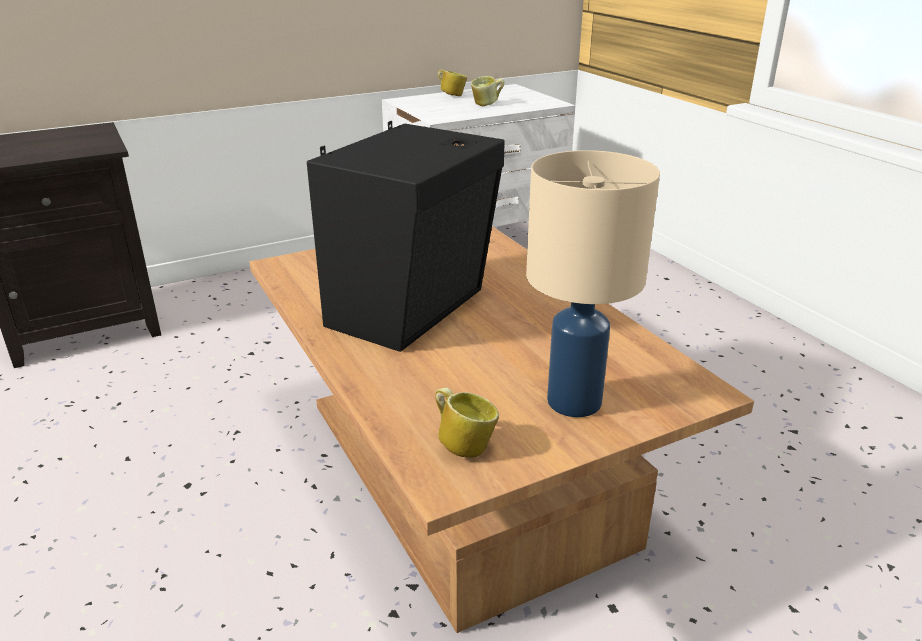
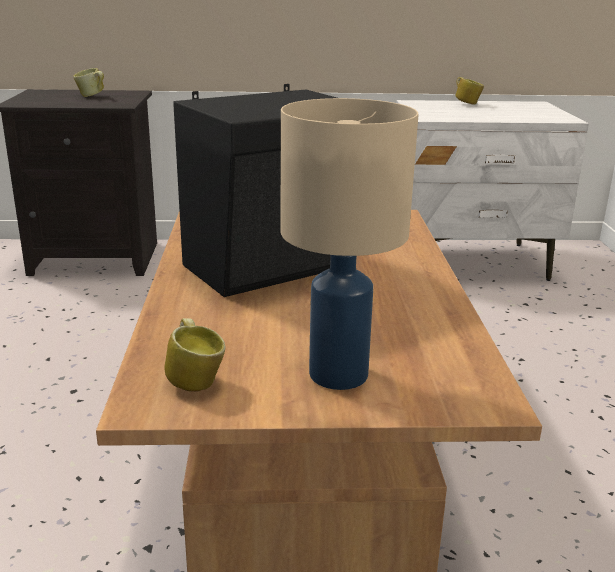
camera: 25 degrees right, 5 degrees down
(487, 105) = (493, 113): mug -> mug (92, 96)

